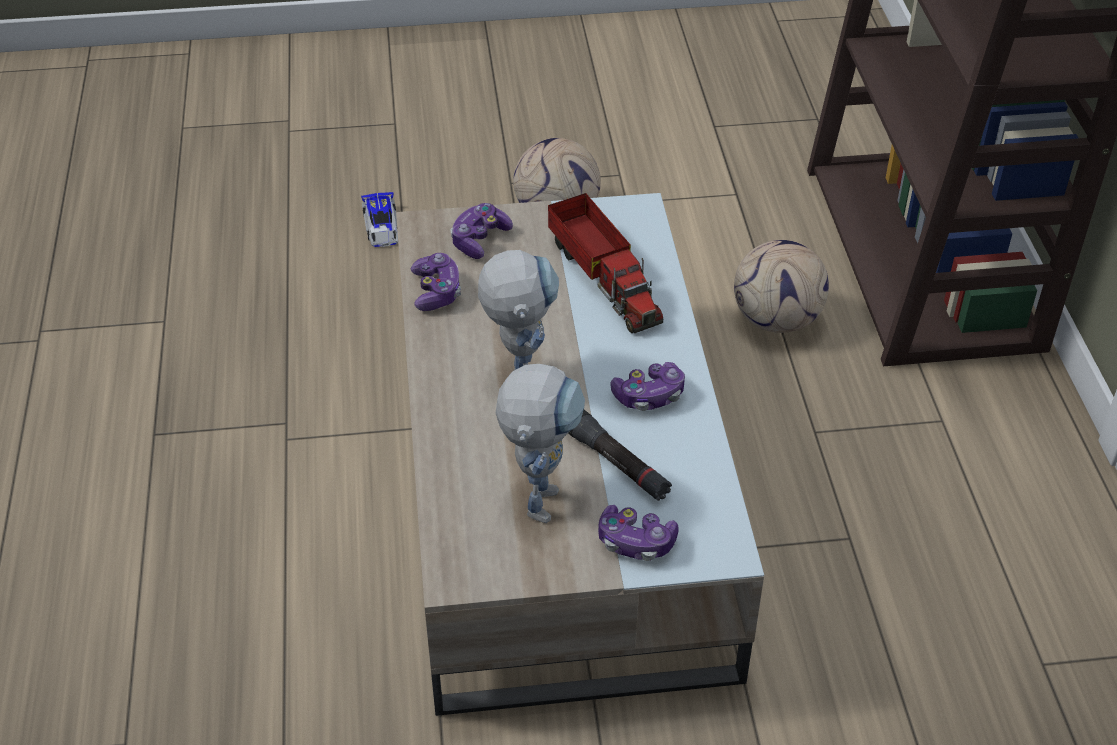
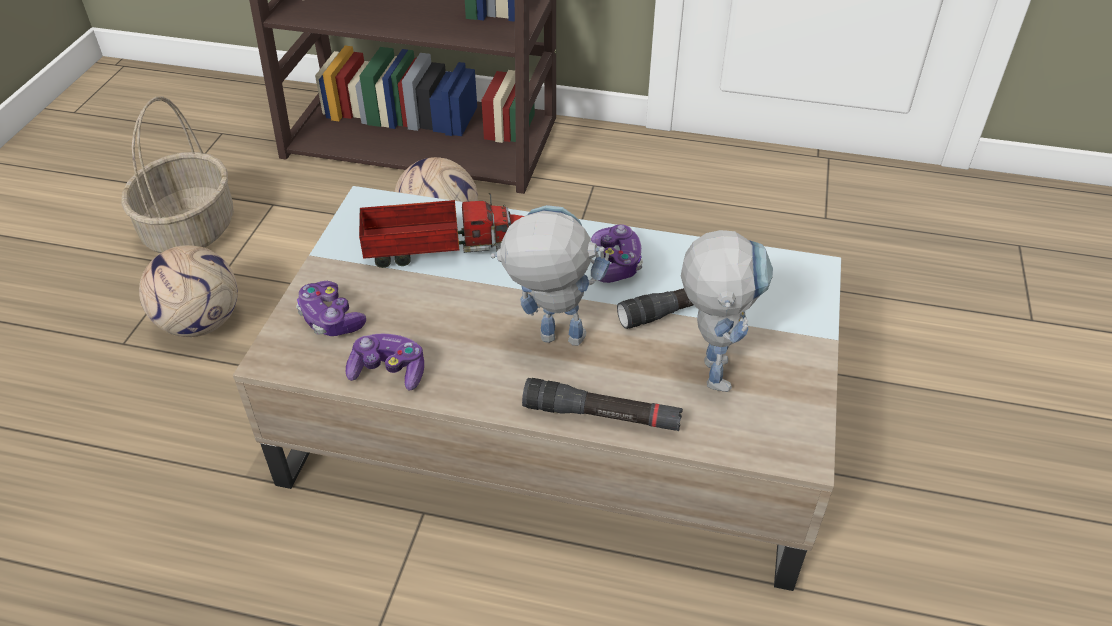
camera: 70 degrees left, 0 degrees up
(381, 226) = (96, 468): toy car -> none
(442, 432) = (601, 415): none -> black flashlight
(540, 493) = (711, 364): toy robot -> toy robot turned 60 degrees clockwise
(635, 542) = (789, 318): game controller -> none
(666, 159) = (190, 230): none -> basket

